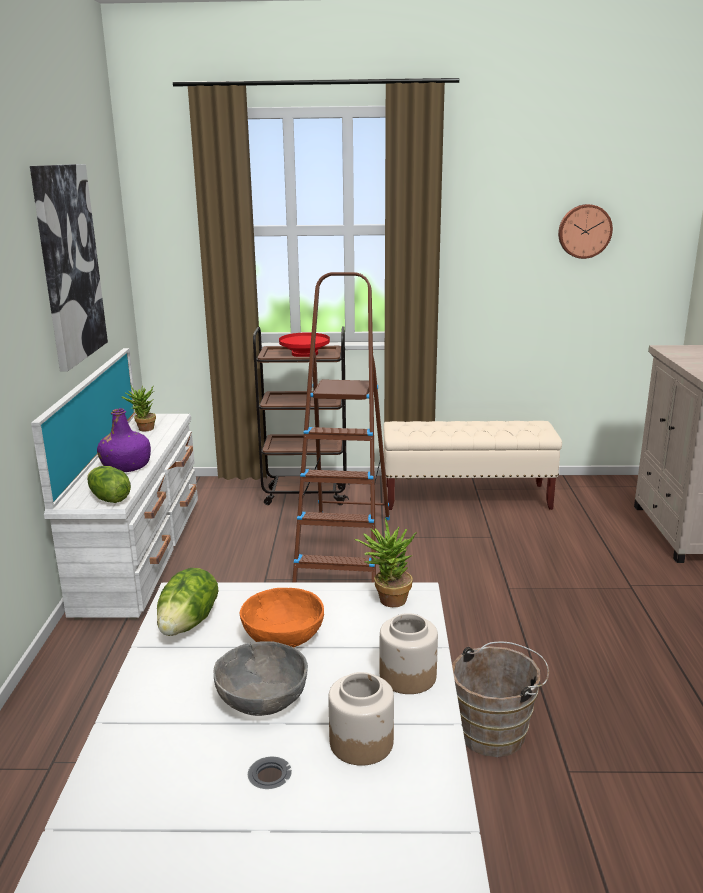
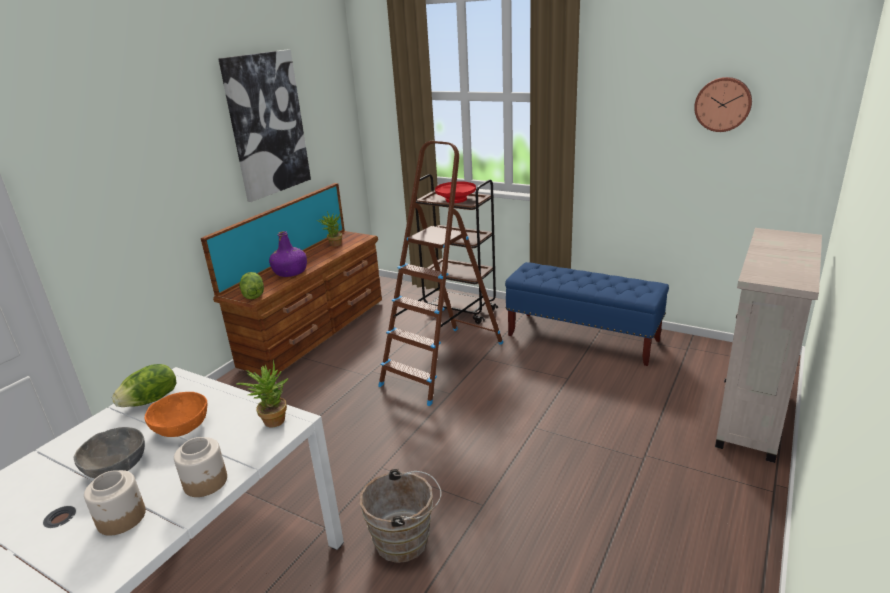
camera: 30 degrees right, 5 degrees up
(142, 555) = (317, 334): white dresser -> brown dresser
(467, 498) = (582, 338): beige bench -> blue bench

